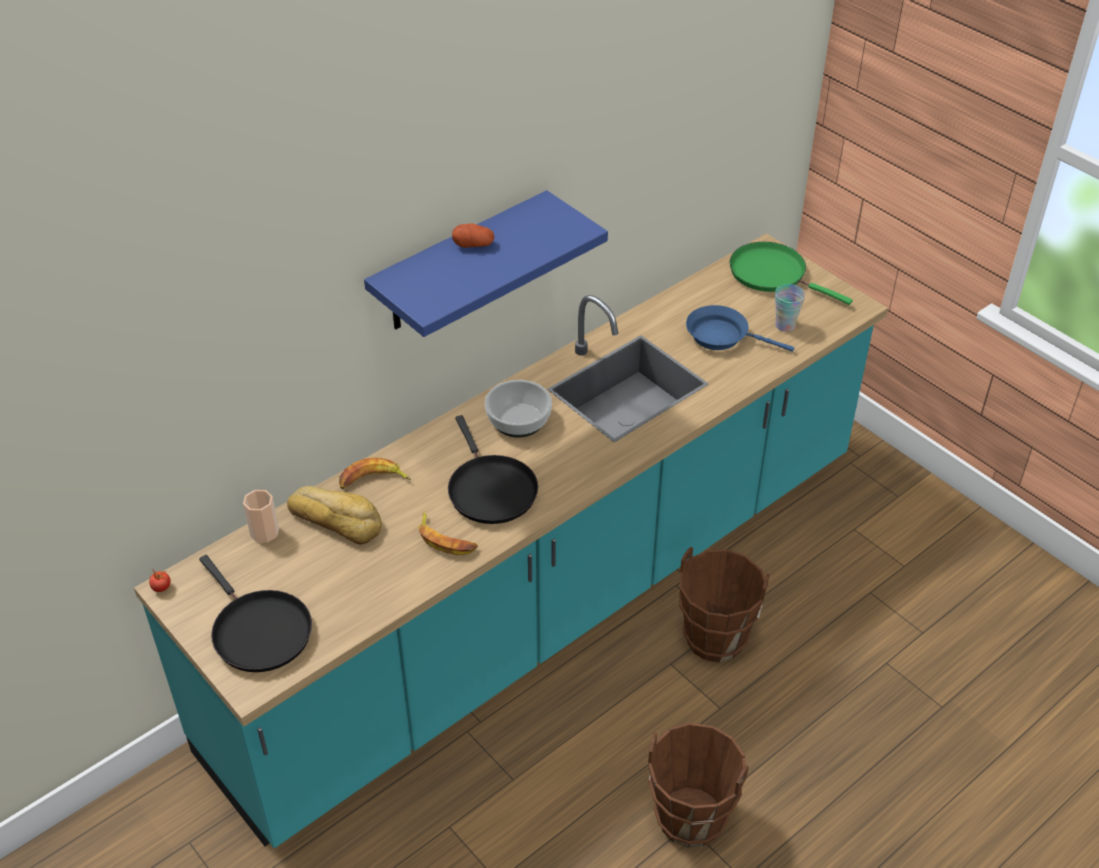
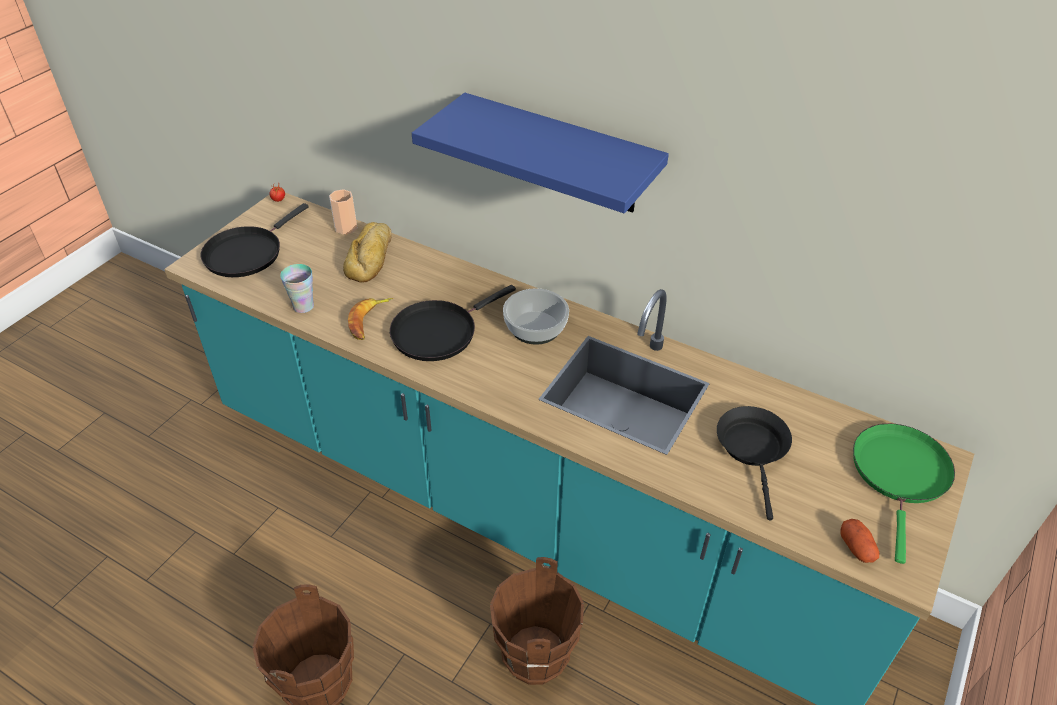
camera: 70 degrees right, 0 degrees up
(373, 480) = (422, 264): banana -> none
(473, 244) = (547, 131): potato -> potato (856, 547)
(722, 336) = (753, 450): blue frying pan -> black frying pan
(785, 325) = (813, 505): cup -> cup (303, 306)

